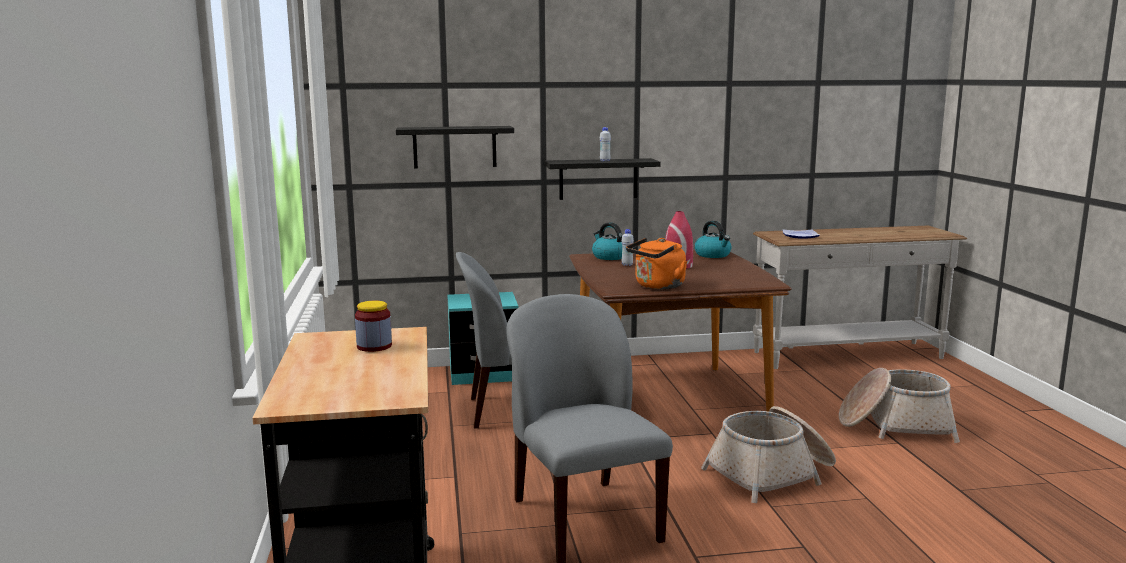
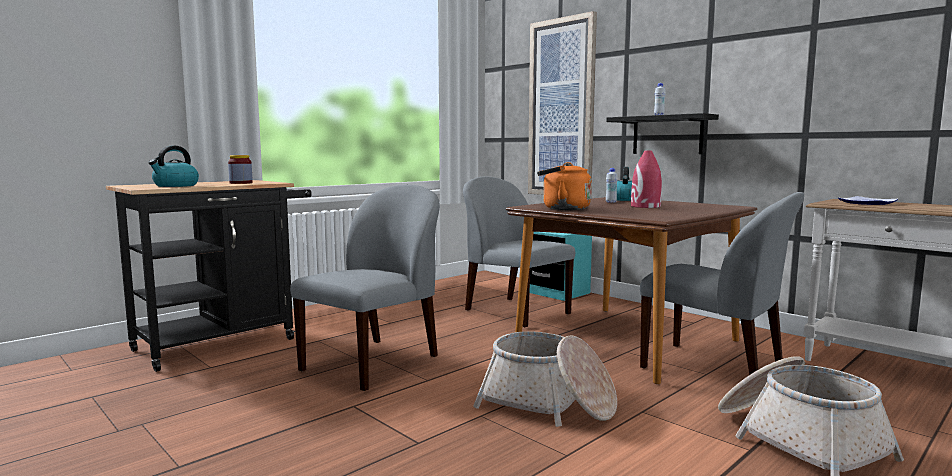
camera: 55 degrees right, 5 degrees down
(454, 147) = (562, 108): black shelf -> picture
(713, 255) = (716, 207): kettle -> kettle (175, 186)
(762, 398) = (715, 369): none -> grey chair

